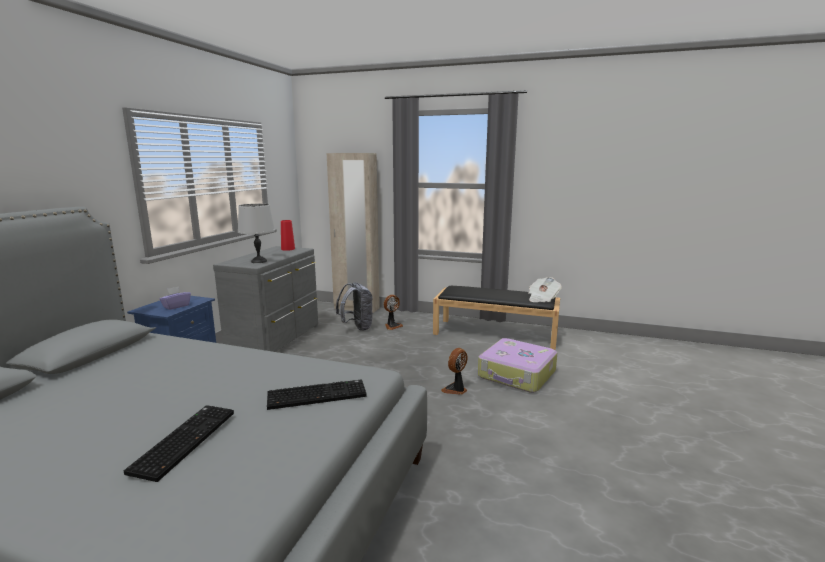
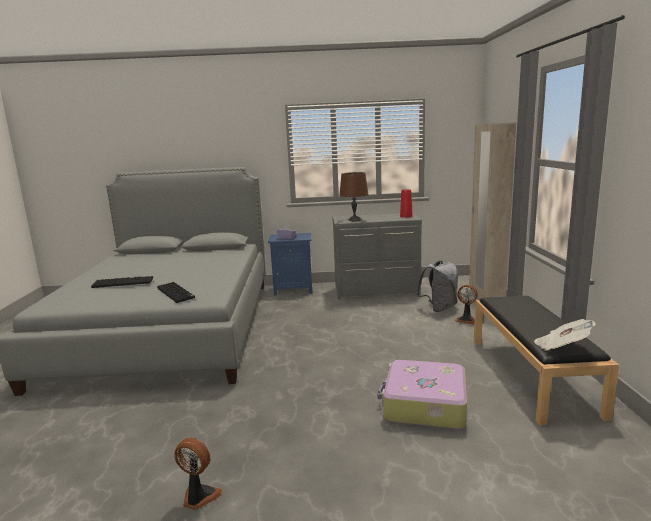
camera: 70 degrees right, 0 degrees up
(259, 261) = (354, 220): grey table lamp -> brown table lamp
(455, 390) = (355, 377): fan -> fan (199, 497)

